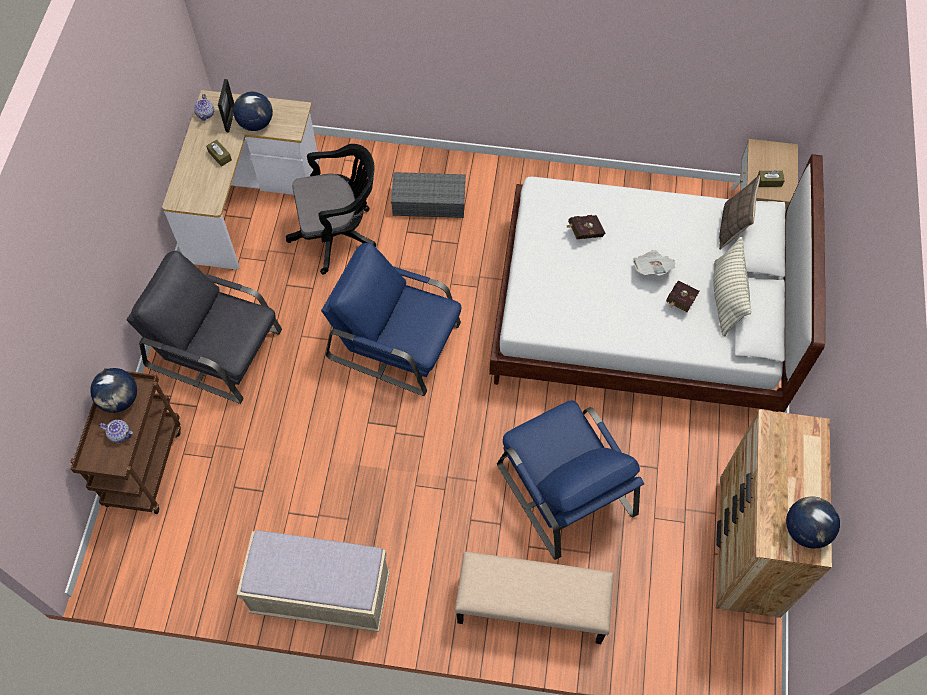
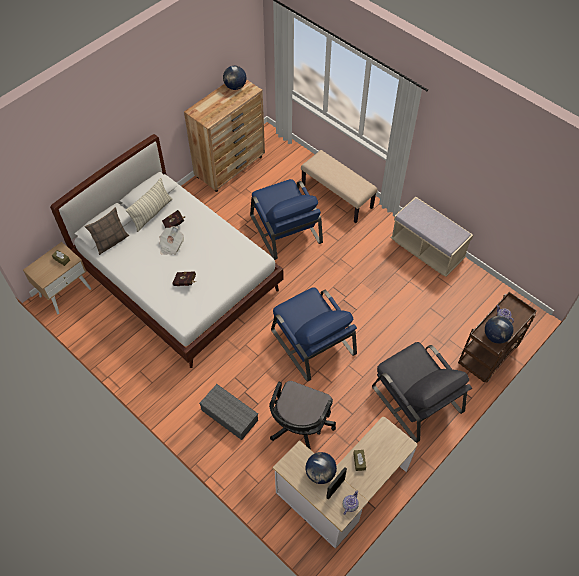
camera: 145 degrees left, 5 degrees down
(339, 235) = (299, 428): black office chair -> black office chair turned 90 degrees counterclockwise
(564, 488) = (285, 228): blue armchair -> blue armchair turned 150 degrees clockwise

